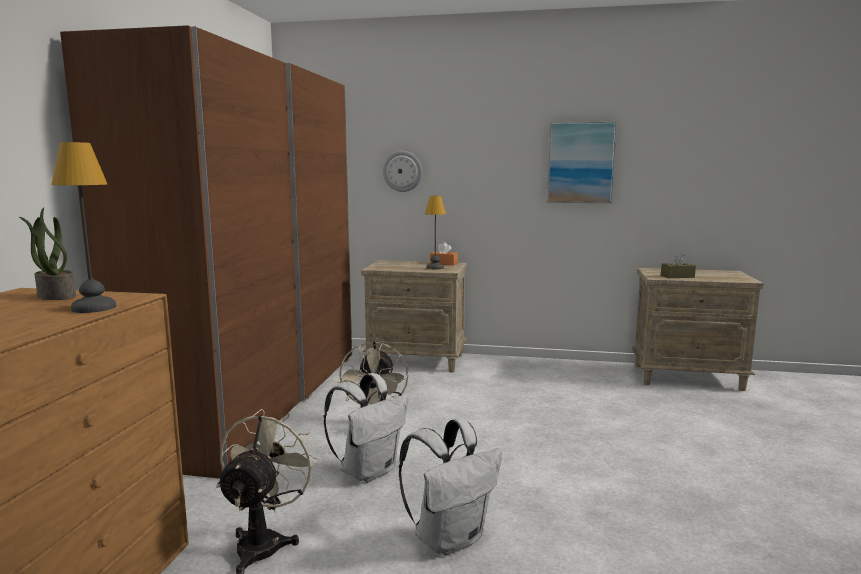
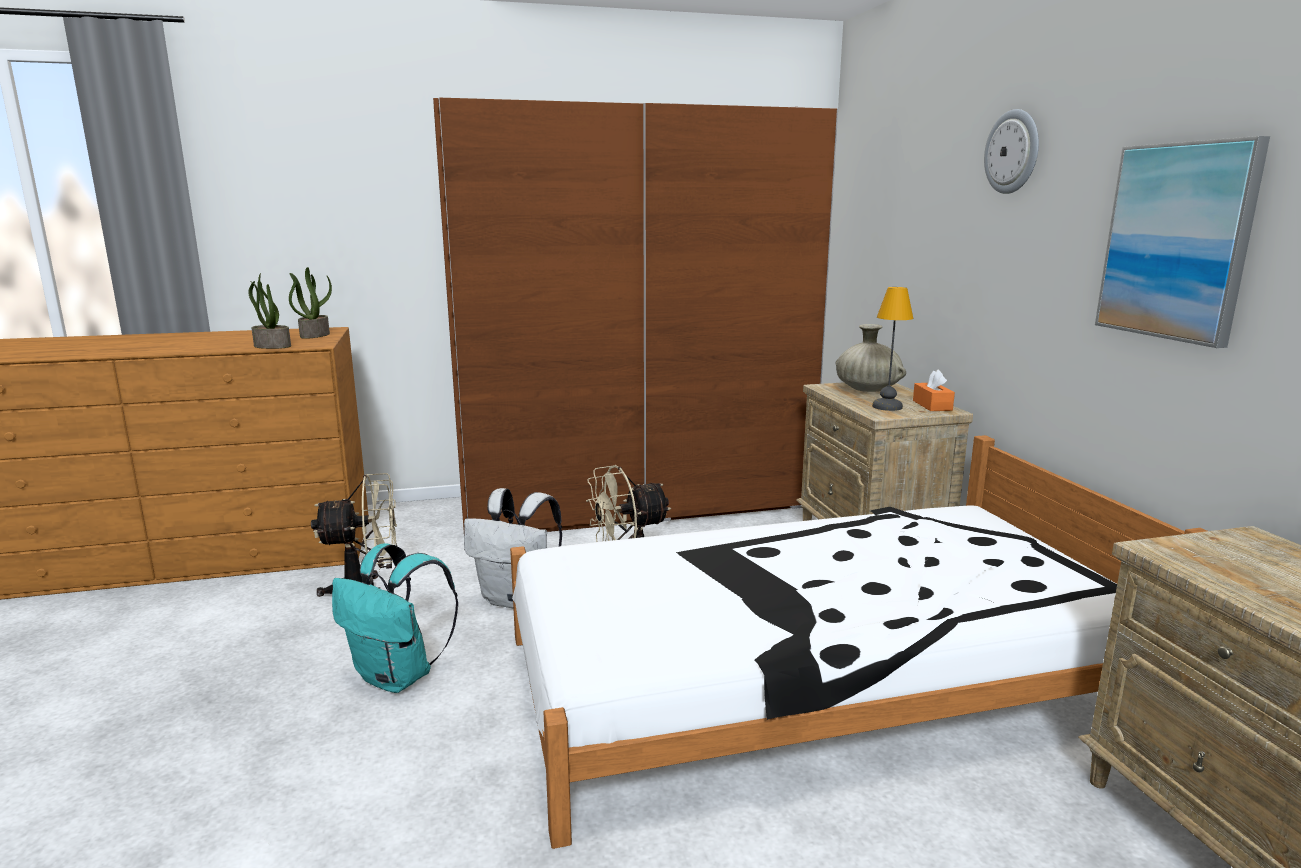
camera: 65 degrees right, 5 degrees up
(93, 308) = (271, 346): table lamp -> potted plant
(396, 265) = (867, 390): none -> beige vase
(402, 171) = (928, 241): wall clock -> wall clock (1012, 152)
(450, 538) = (398, 677): white backpack -> turquoise backpack
(545, 408) = (814, 679): none -> white bed
(677, 276) = (1220, 570): brown tissue box -> none

